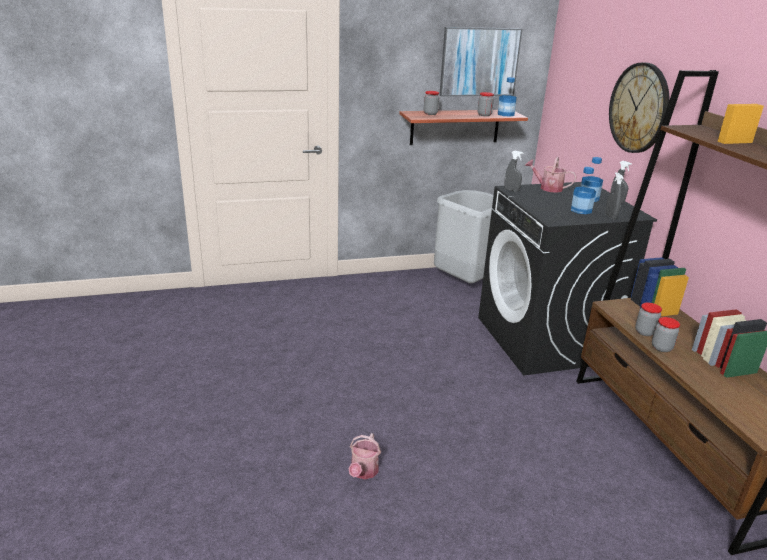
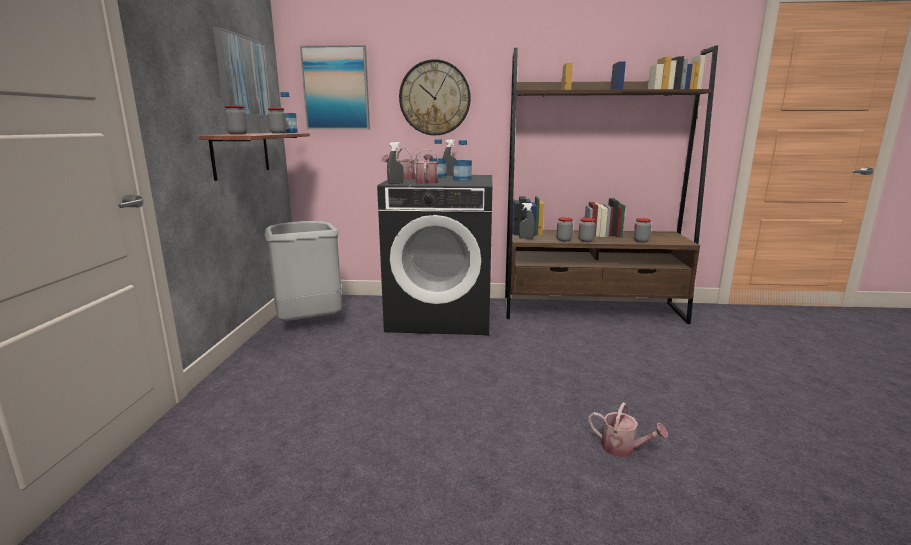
camera: 70 degrees left, 10 degrees down
(537, 199) = (427, 182): none -> watering can
(577, 76) = (336, 88): none -> picture
(610, 217) = (481, 178): grey spray bottle -> grey spray bottle (526, 238)
(718, 393) = (641, 241): none -> jar

